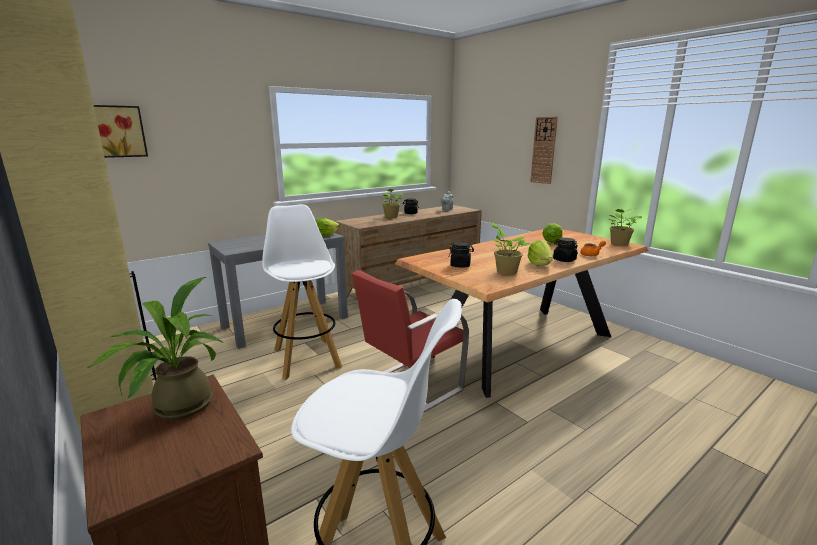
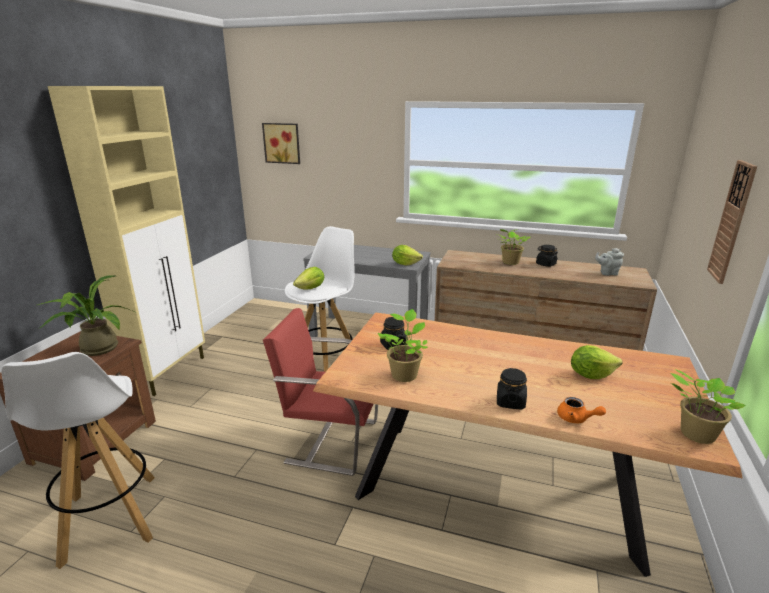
camera: 55 degrees right, 5 degrees up
(540, 264) = (463, 389): lettuce -> lettuce (311, 288)

